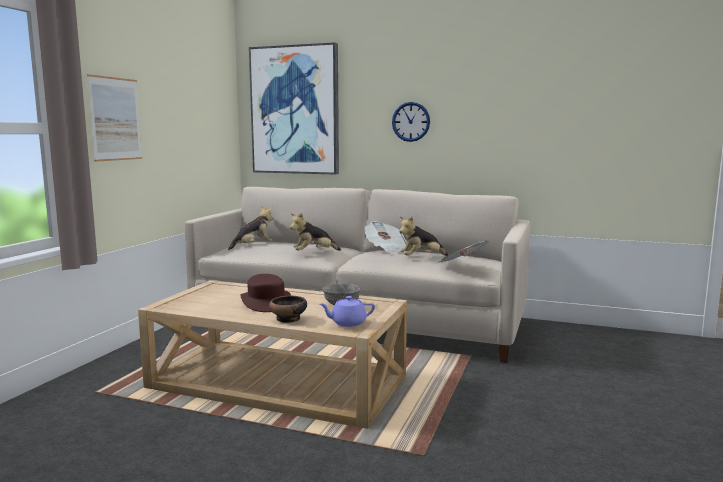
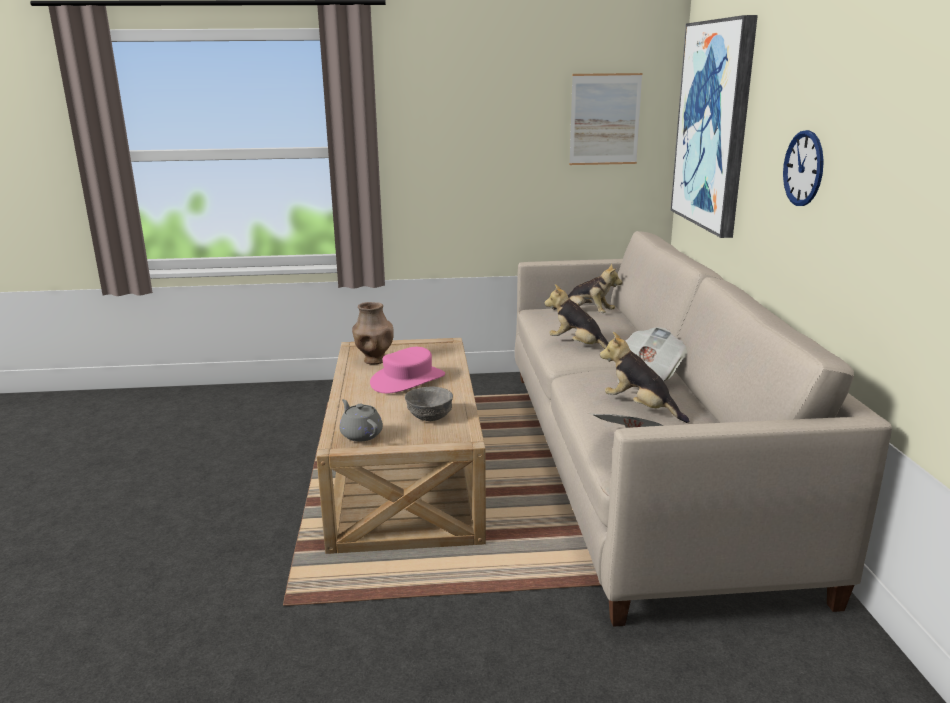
camera: 65 degrees right, 10 degrees up
(115, 119) = (435, 139): picture -> picture (605, 119)
(205, 305) = (374, 360): none -> brown vase
(266, 302) = (408, 380): brown hat -> pink hat
(288, 319) = (354, 404): bowl -> none
(347, 323) = (361, 434): purple teapot -> grey teapot

